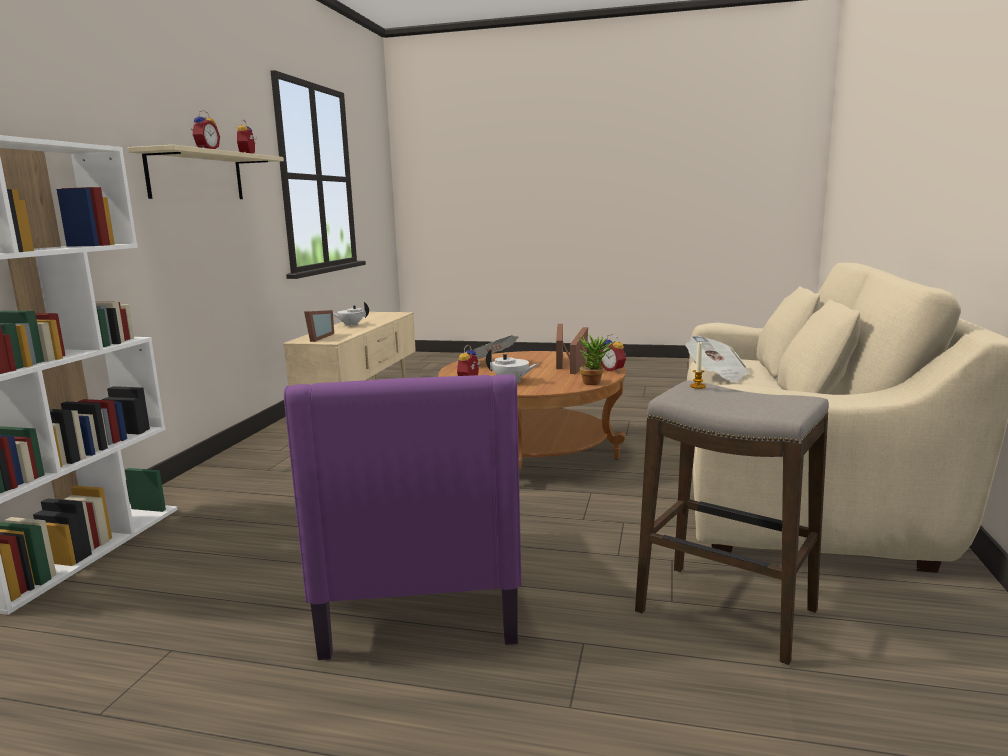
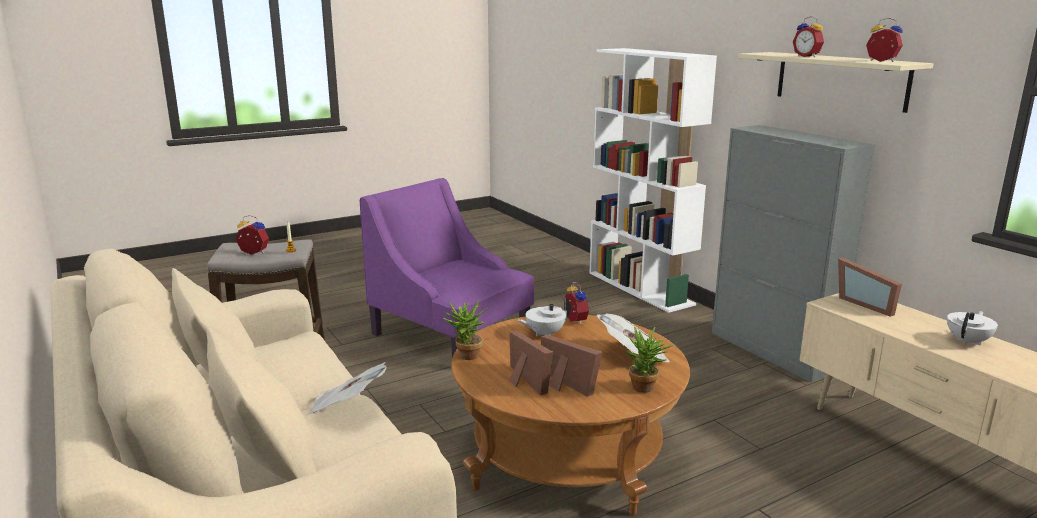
camera: 135 degrees right, 5 degrees up
(247, 453) = (772, 351): none -> grey cabinet
(526, 354) = (646, 389): none -> potted plant
(613, 370) = (484, 388): alarm clock -> alarm clock (253, 253)

